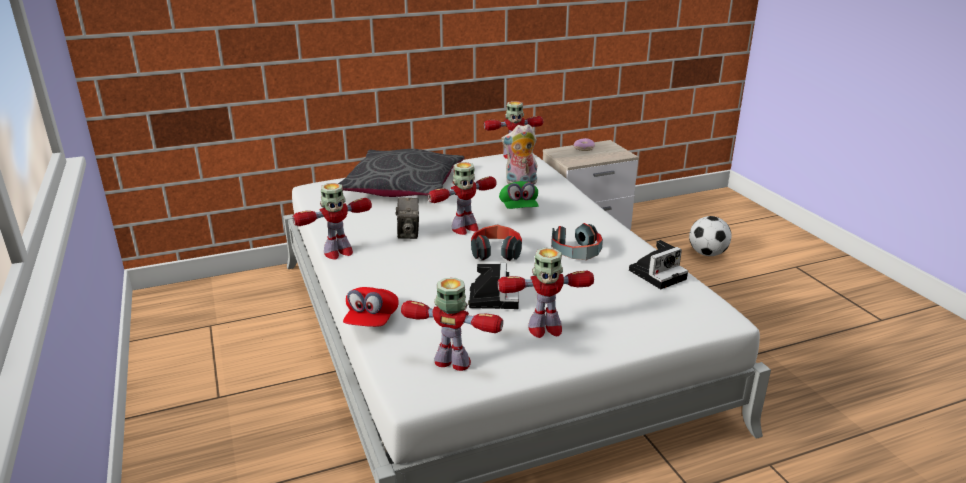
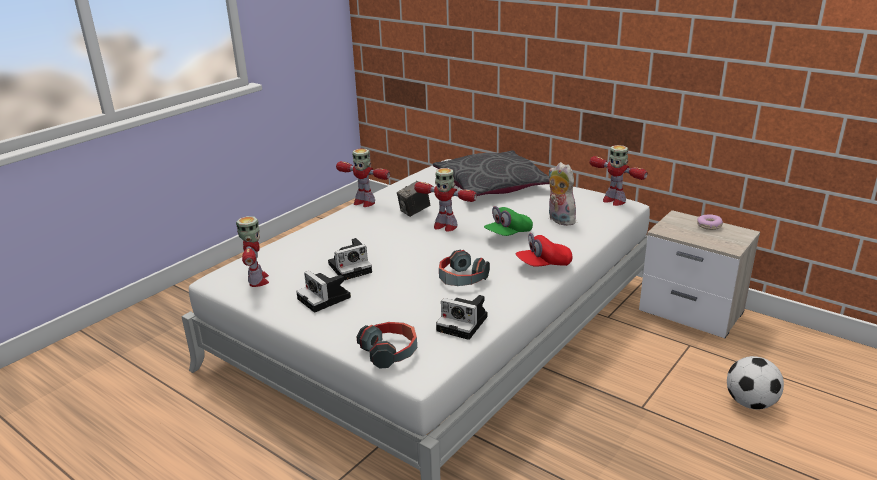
camera: 60 degrees right, 0 degrees up
(372, 321) = (287, 241): red cap -> red cap (543, 265)
(496, 252) = (420, 248): headphones -> headphones (390, 352)
(544, 329) = (325, 298): toy robot -> camera

